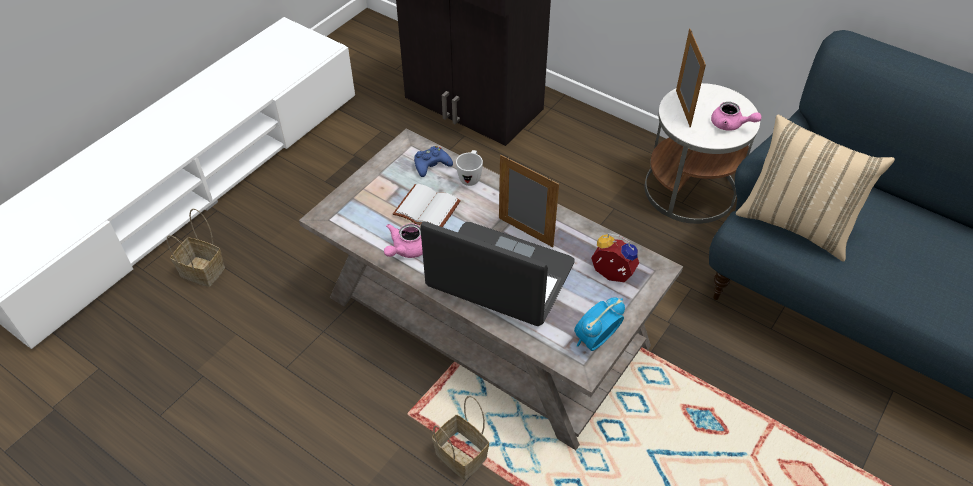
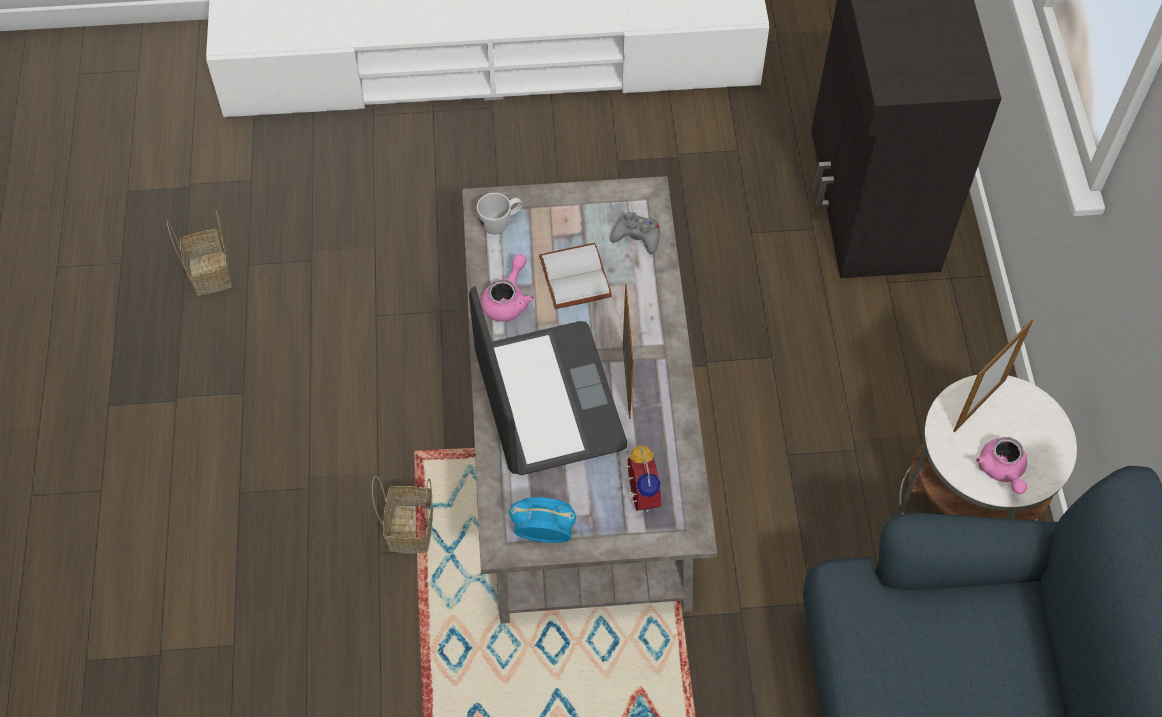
camera: 50 degrees right, 10 degrees up
(204, 271) = (416, 162): basket -> basket (212, 274)
(406, 250) = (508, 300): pink teapot -> pink teapot turned 120 degrees clockwise
(431, 165) = (637, 236): blue game controller -> grey game controller
(470, 177) = (654, 281): white mug -> white mug (501, 224)
(796, 224) = (901, 631): beige pillow -> none

